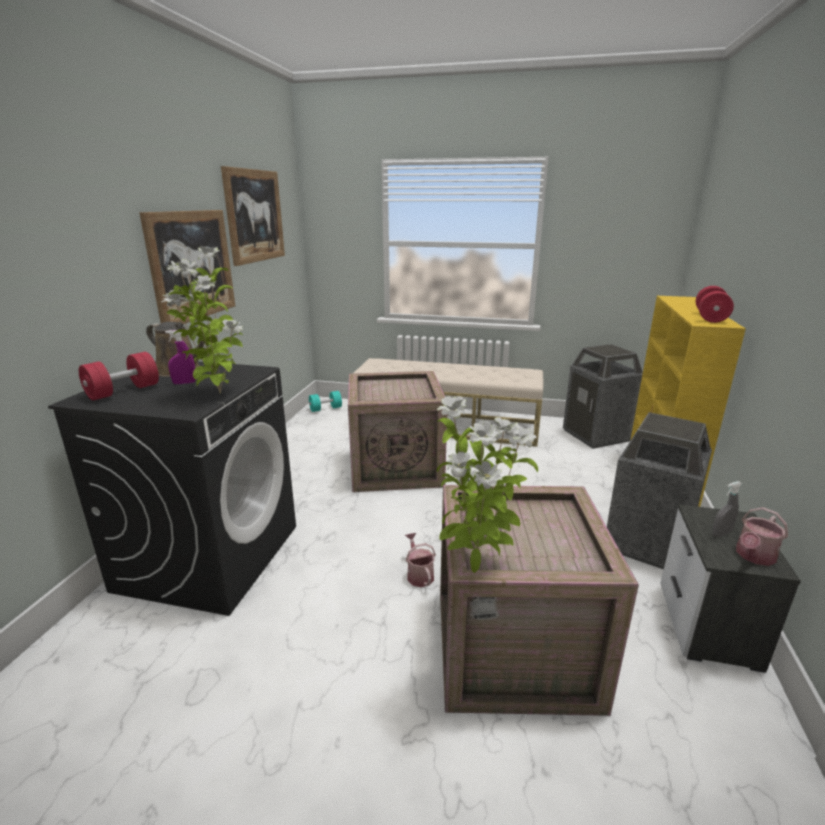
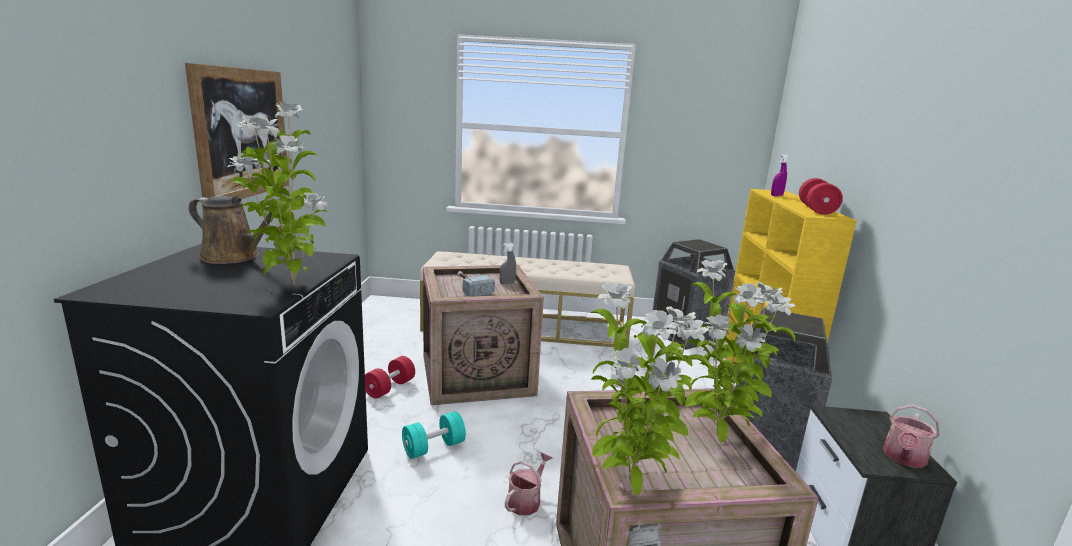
camera: 10 degrees left, 5 degrees down
(123, 391) = (161, 281): red dumbbell -> red dumbbell (389, 388)
(184, 383) = (242, 271): purple spray bottle -> purple spray bottle (776, 195)
(255, 216) = (314, 84): picture -> none
(325, 409) = (384, 309): turquoise dumbbell -> turquoise dumbbell (434, 447)
(386, 393) = (470, 288): none -> hammer
(419, 574) = (526, 500): watering can -> watering can turned 60 degrees clockwise
(567, 529) = (717, 437): none -> potted plant
(721, 534) = (864, 435): grey spray bottle -> grey spray bottle (507, 283)

